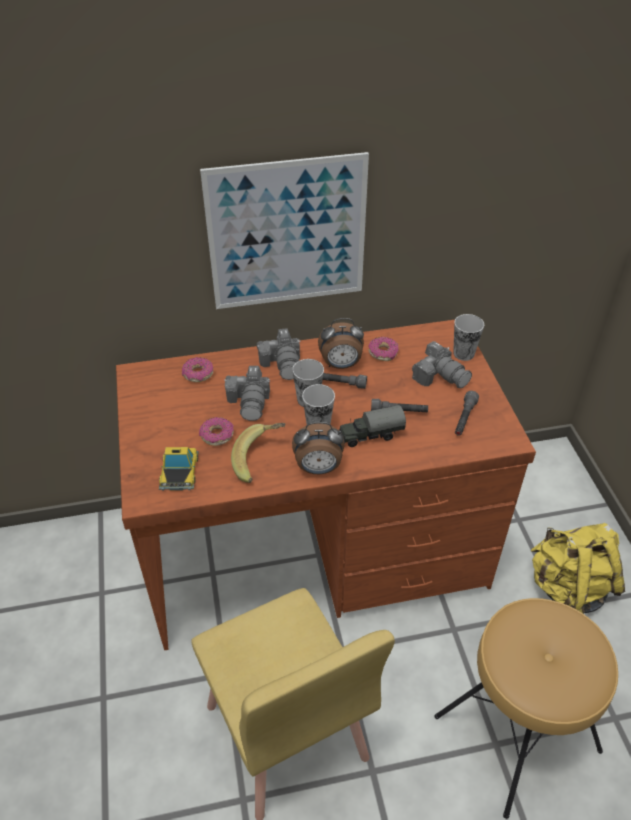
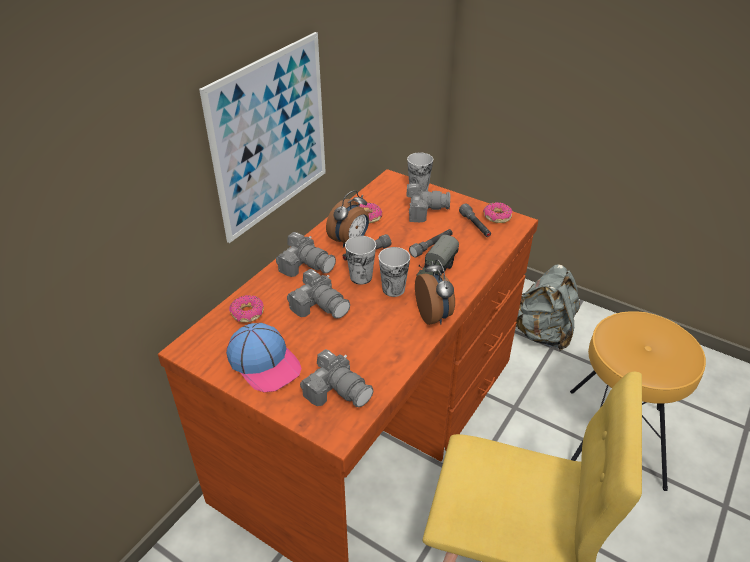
camera: 45 degrees left, 5 degrees down
(163, 417) = (265, 363): none -> cap
(179, 471) = (337, 390): toy car -> camera
(217, 435) = (329, 345): donut -> donut (497, 217)
(260, 460) = (387, 338): banana -> none
(318, 468) = (434, 315): alarm clock -> alarm clock turned 60 degrees counterclockwise
(568, 589) = (542, 333): yellow backpack -> grey backpack

